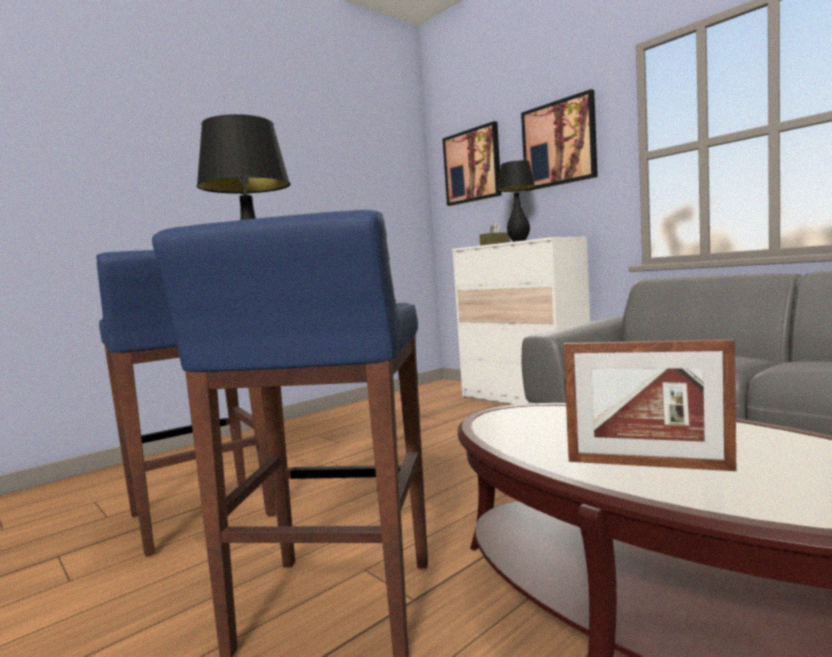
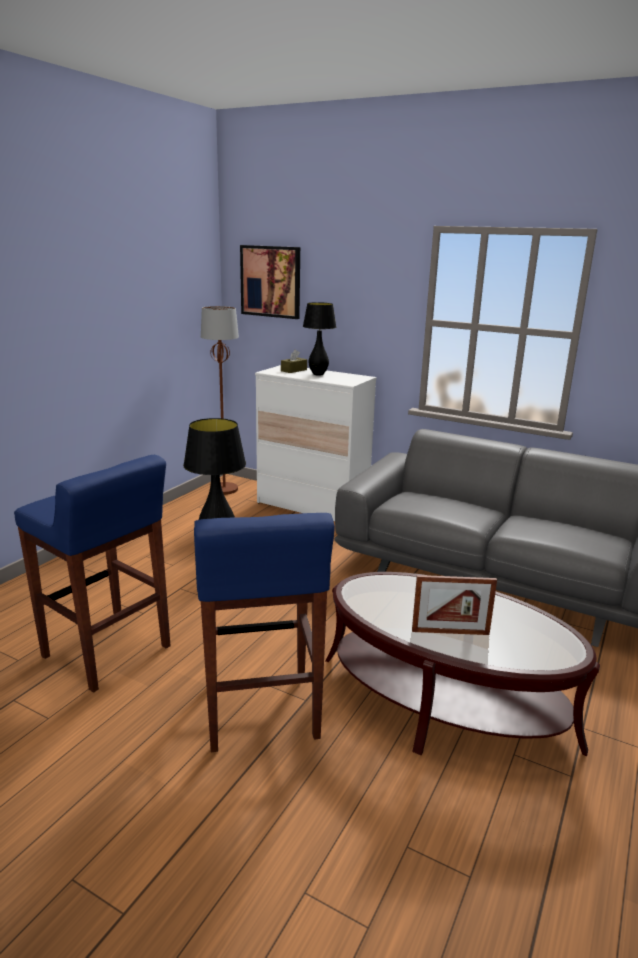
camera: 20 degrees left, 15 degrees up
(434, 388) = (224, 489): none -> brown floor lamp
(559, 143) = (359, 288): picture -> none

